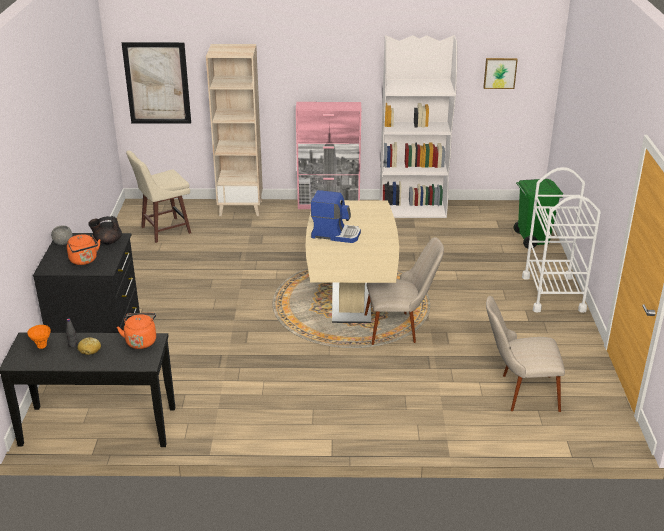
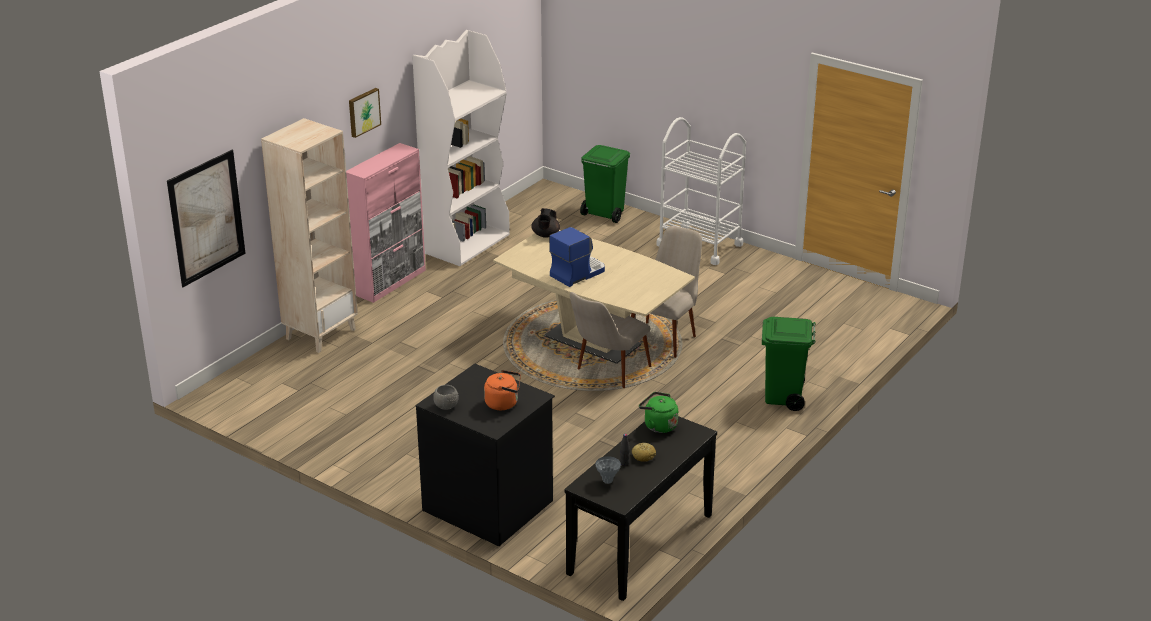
camera: 55 degrees left, 0 degrees up
(42, 346) = (608, 481): orange vase -> grey vase
(107, 241) = (477, 380): black teapot -> black teapot (545, 235)
(141, 341) = (658, 425): orange kettle -> green kettle
(164, 230) = (302, 397): beige stool -> none
(377, 420) = (783, 397): none -> green trash can
(500, 73) = (500, 55): picture -> picture (363, 112)
(518, 393) = (814, 321): beige chair -> beige chair (607, 373)

